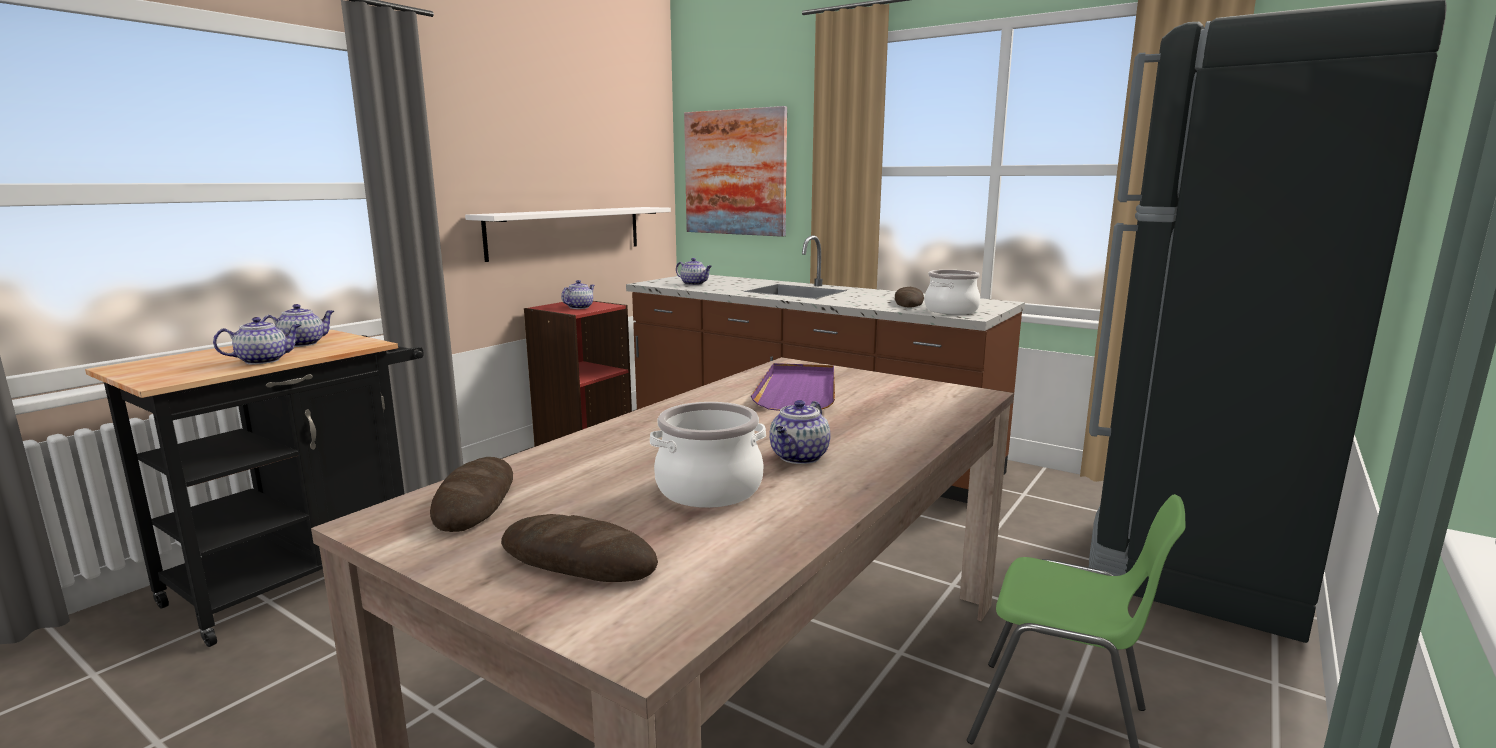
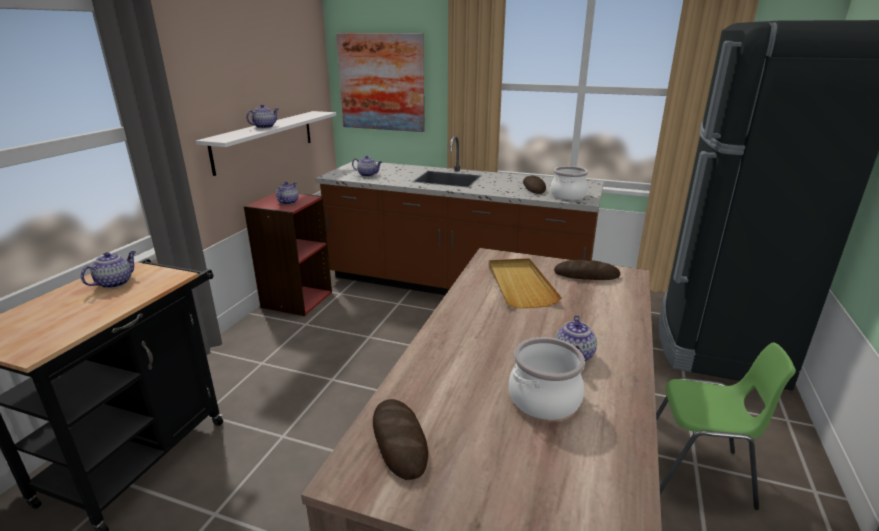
camera: 15 degrees left, 10 degrees up
(264, 360) = (102, 310): teapot -> teapot (265, 127)
(577, 560) = (519, 488): bread -> bread (586, 275)
(798, 391) = (519, 285): purple tray -> beige tray

